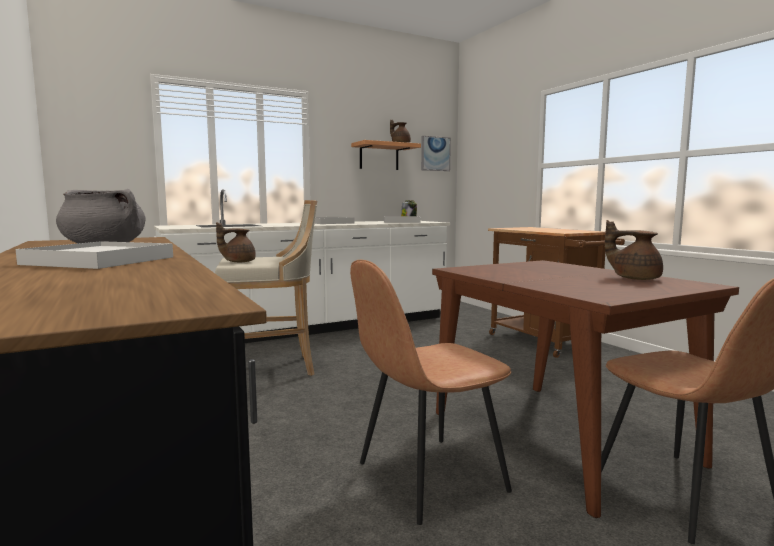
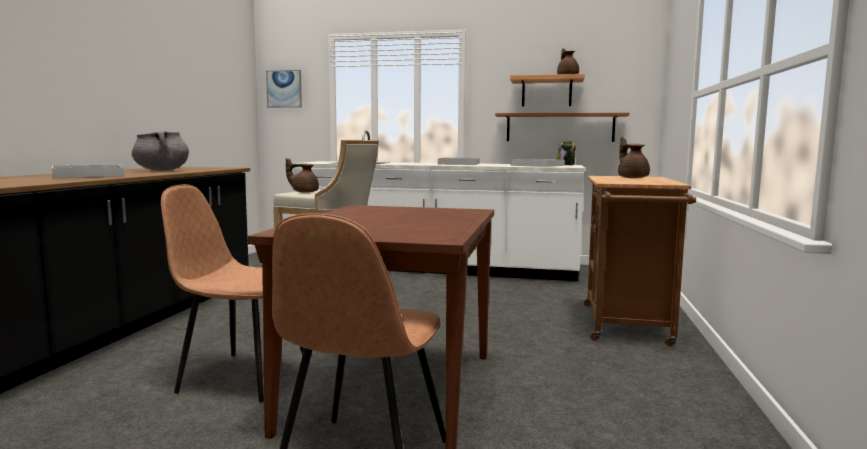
camera: 40 degrees right, 0 degrees up
(390, 188) = (560, 127): none -> shelf
(435, 153) = (626, 84): picture -> picture (284, 89)
(634, 278) = (430, 227): brown teapot -> brown teapot (632, 178)

